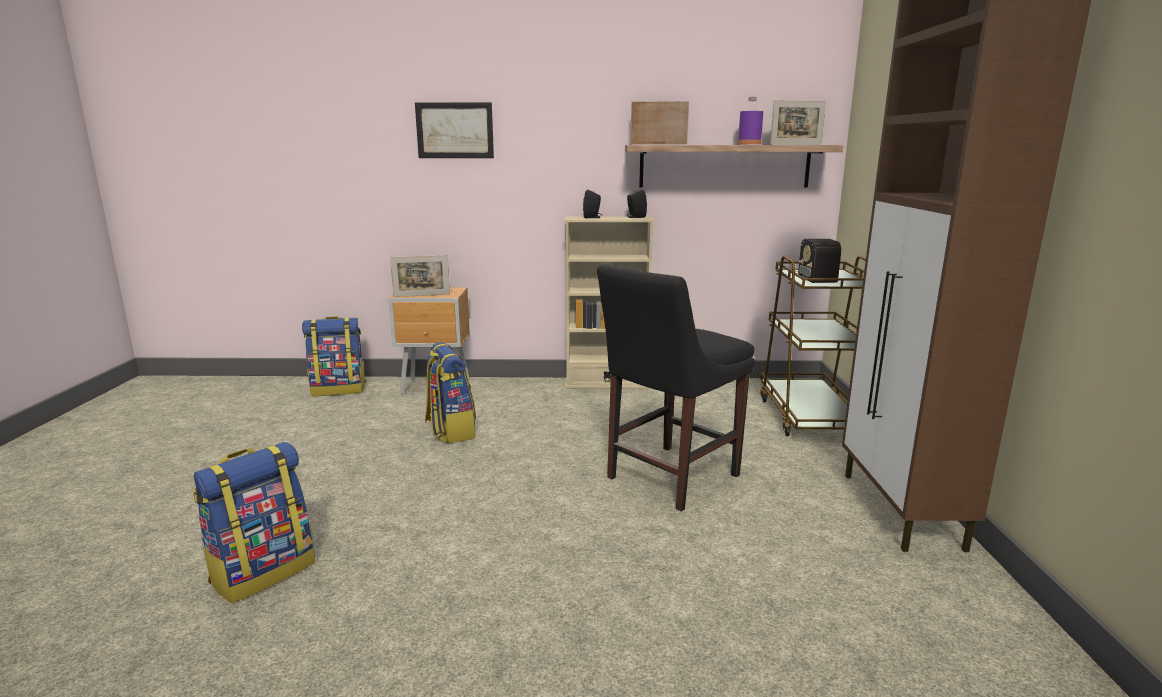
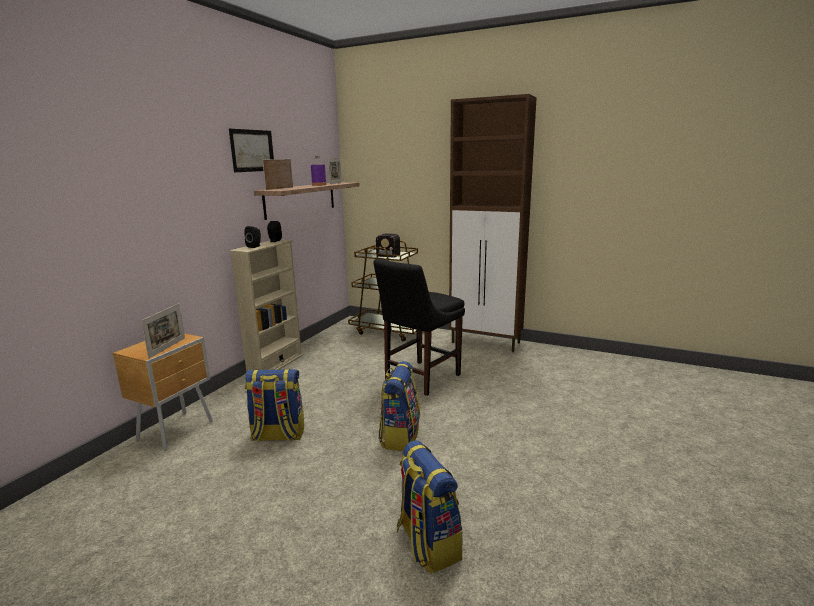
camera: 65 degrees left, 0 degrees up
(339, 389) = (89, 487): backpack -> backpack (399, 436)
(455, 130) = (135, 188): picture -> picture (252, 150)
(668, 478) = (420, 378): black chair -> black chair turned 60 degrees clockwise

